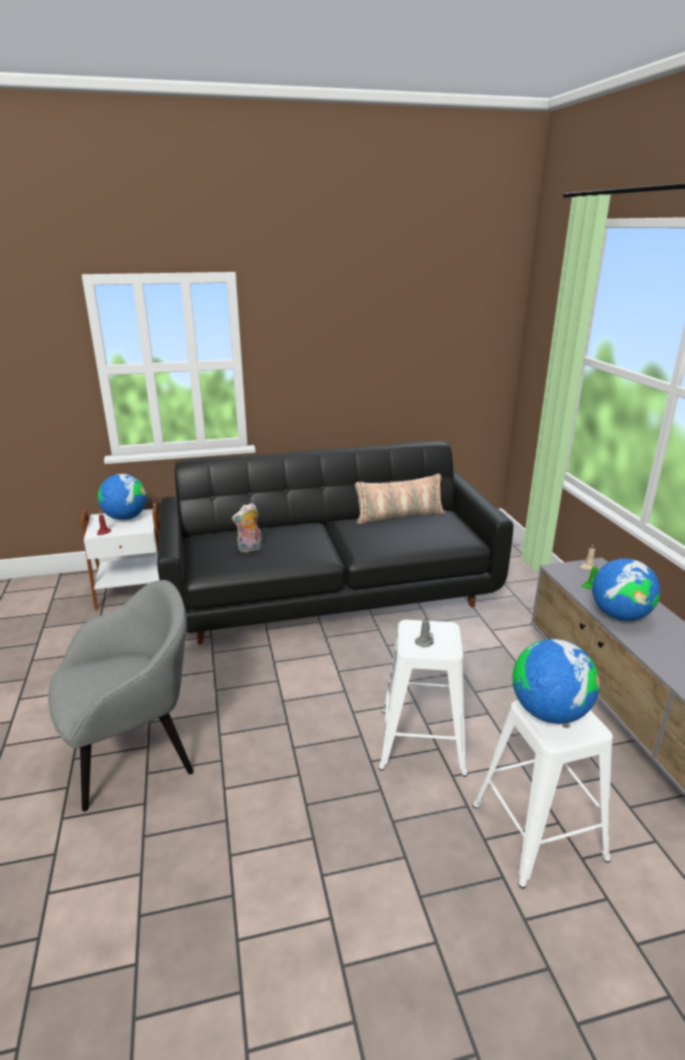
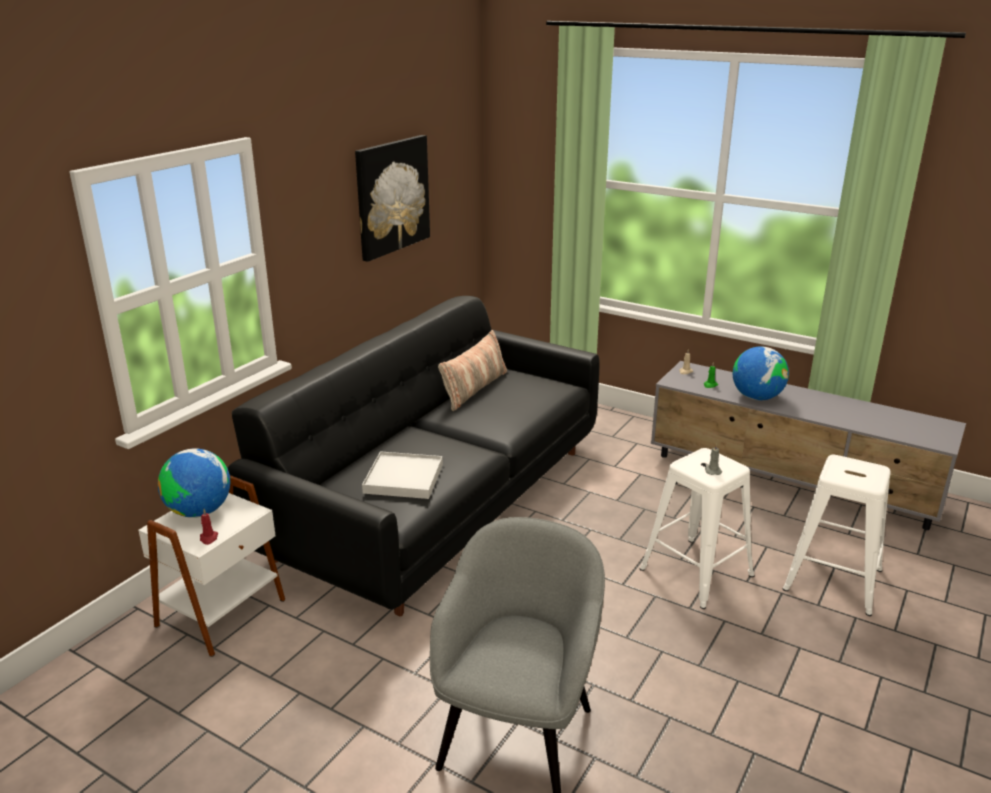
camera: 45 degrees left, 0 degrees up
(250, 549) = (403, 478): plush toy -> white tray
(390, 343) = (392, 196): none -> picture
(549, 712) = (846, 473): globe -> none

